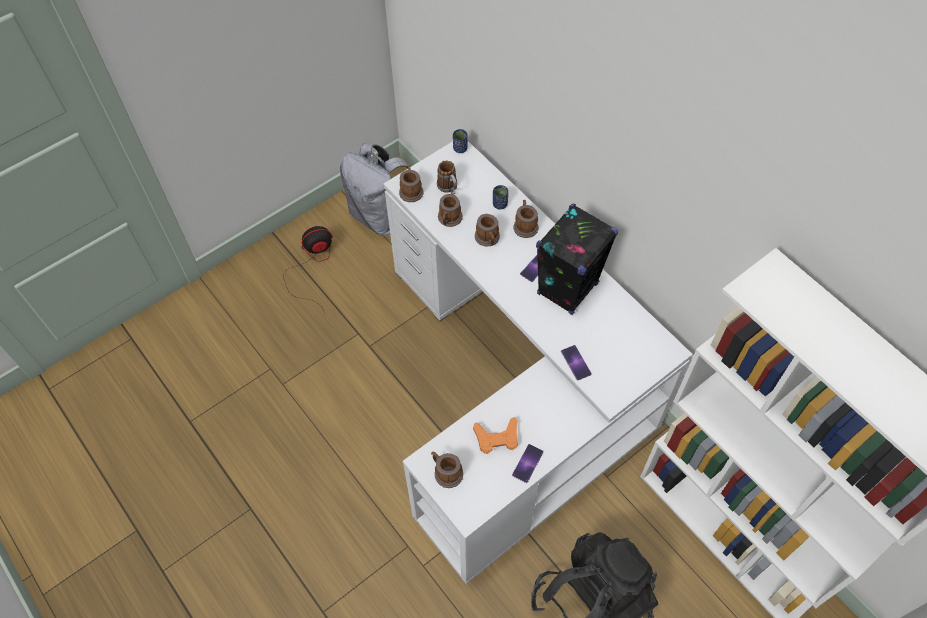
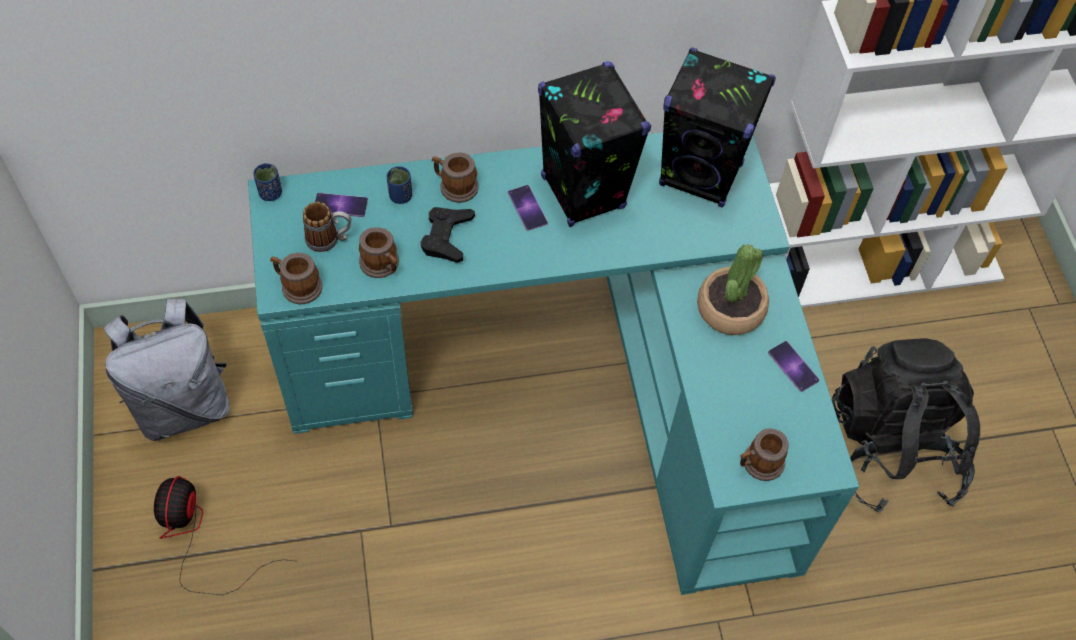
camera: 65 degrees left, 0 degrees up
(488, 239) = (447, 237): mug -> black game controller
(497, 438) = (740, 382): orange game controller -> none
(515, 390) = (571, 381): white desk -> turquoise desk
(546, 410) = (730, 309): none -> potted plant
(576, 362) = (694, 239): phone -> phone (340, 205)
(628, 345) = (701, 175): none -> black speaker

